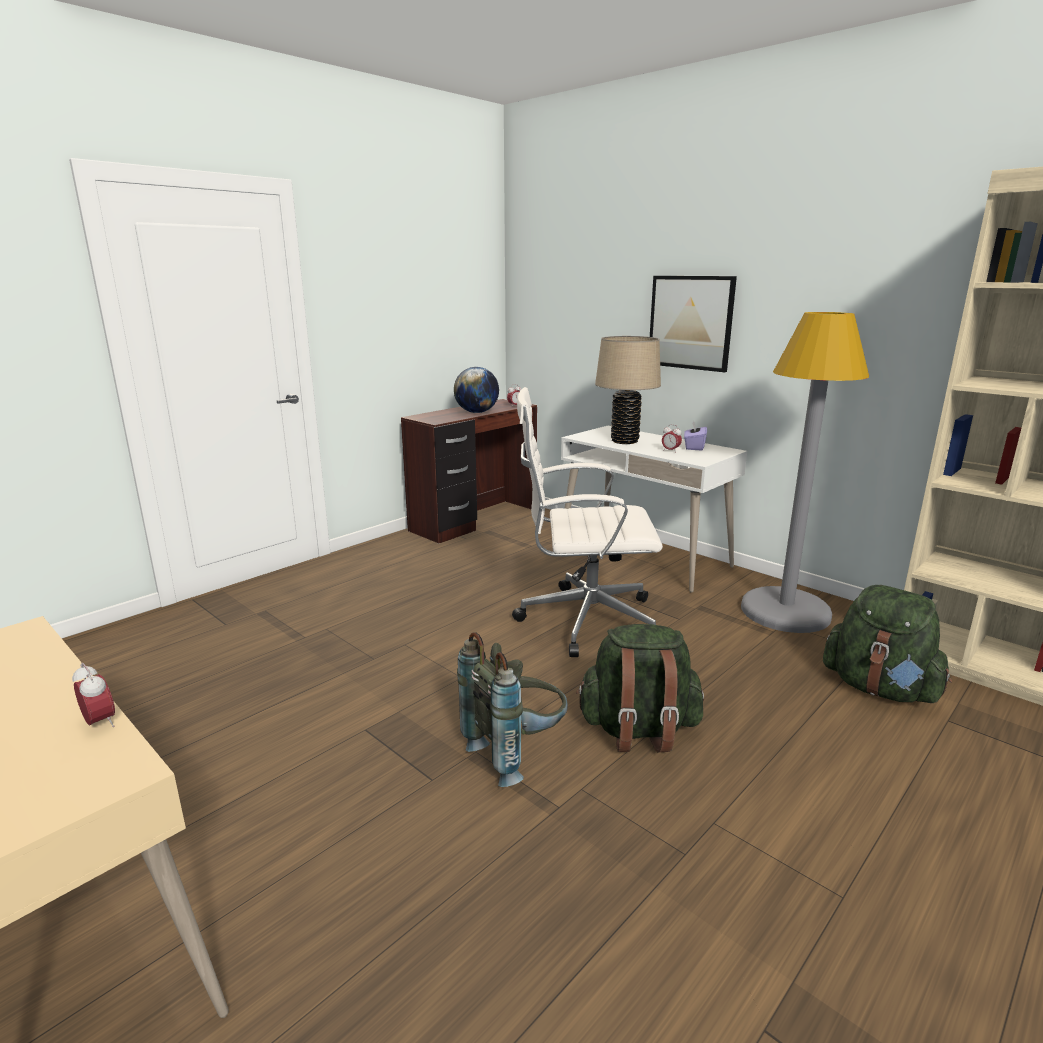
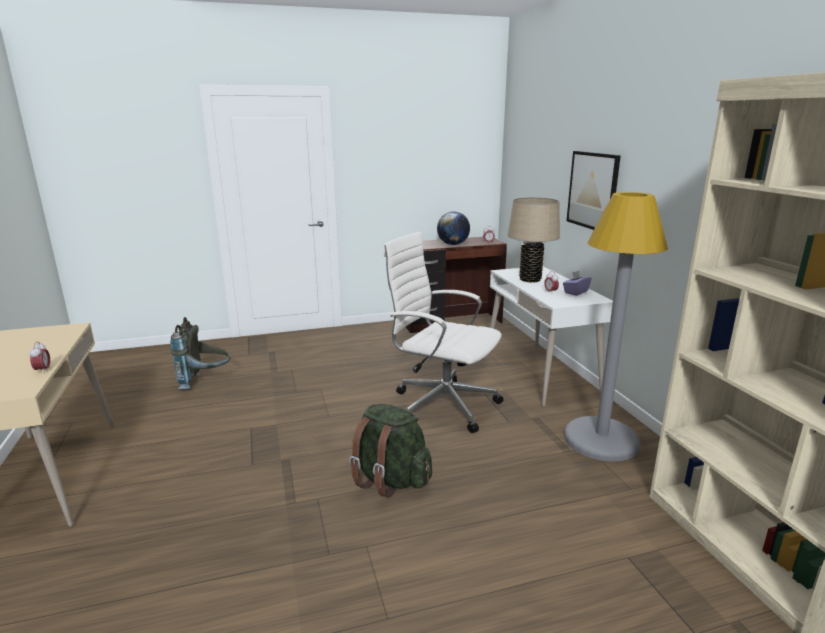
camera: 30 degrees right, 0 degrees up
(516, 752) = (308, 466): grey backpack -> grey backpack (206, 382)
(879, 688) = (601, 516): green backpack -> none

